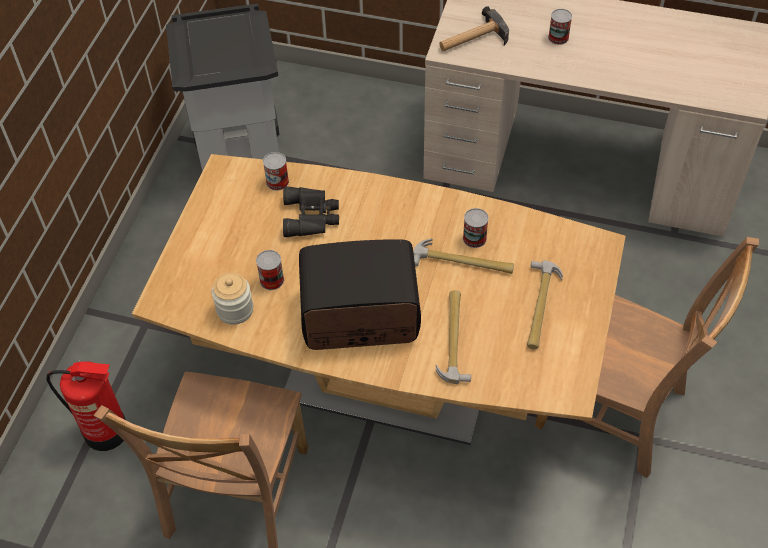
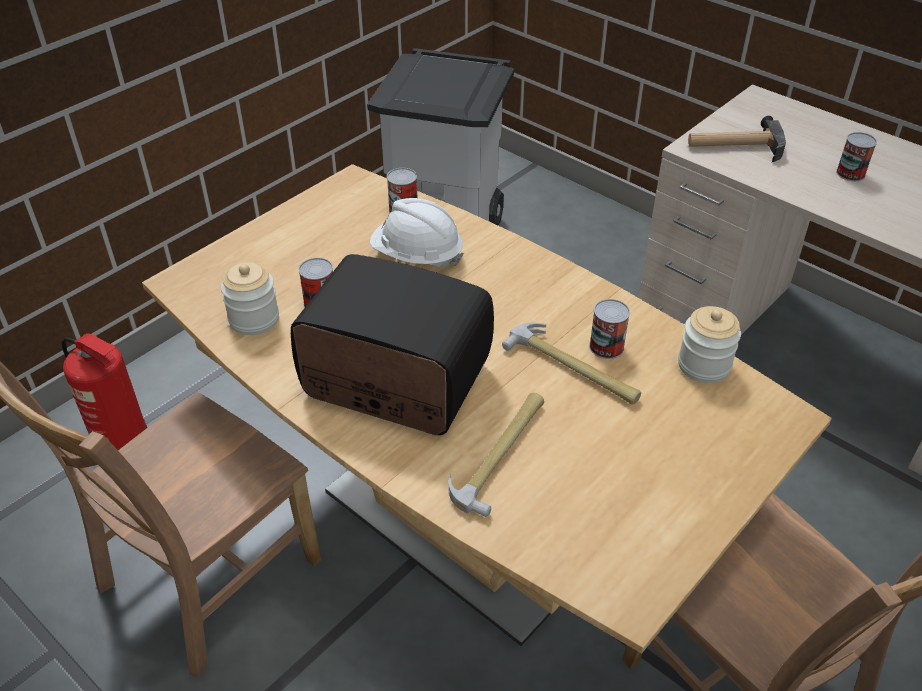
camera: 25 degrees right, 10 degrees down
(311, 216) = (417, 256): black binoculars -> white hard hat
(538, 228) = (704, 365): none -> jar
(539, 306) = (649, 460): hammer -> none

